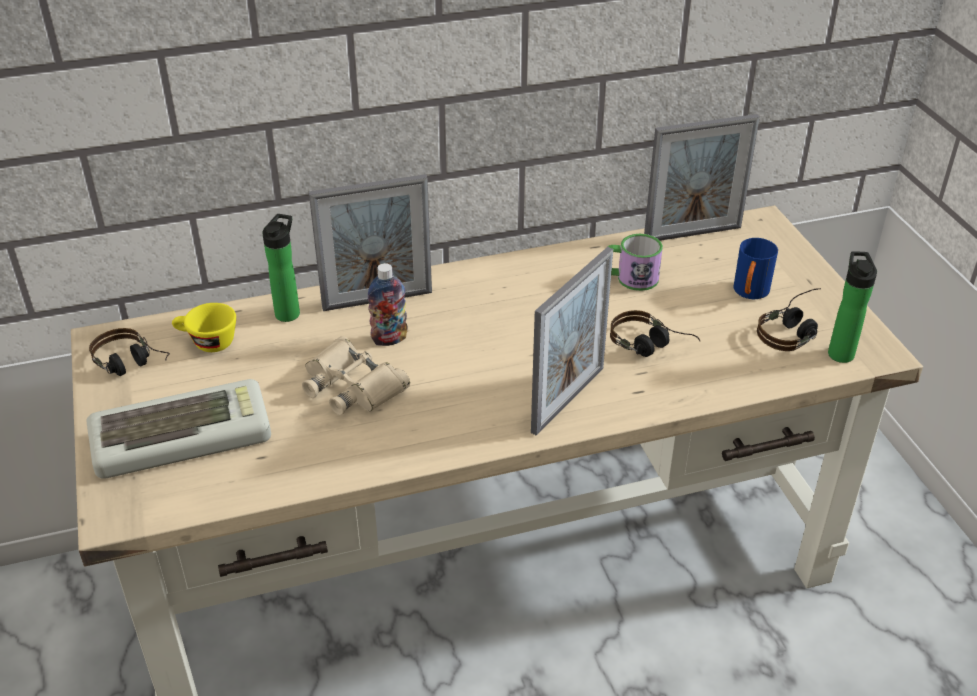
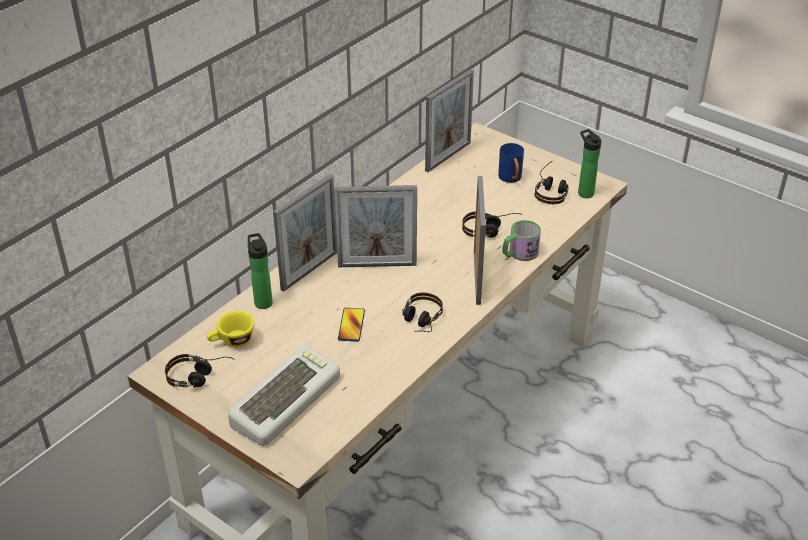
camera: 35 degrees left, 0 degrees up
(352, 386) = (351, 325): beige binoculars -> phone
(389, 339) = (342, 290): bottle -> none
(435, 421) = (419, 322): none -> headphones
(461, 328) = (377, 265): none -> picture frame
(630, 278) = (440, 196): mug -> mug (519, 253)

